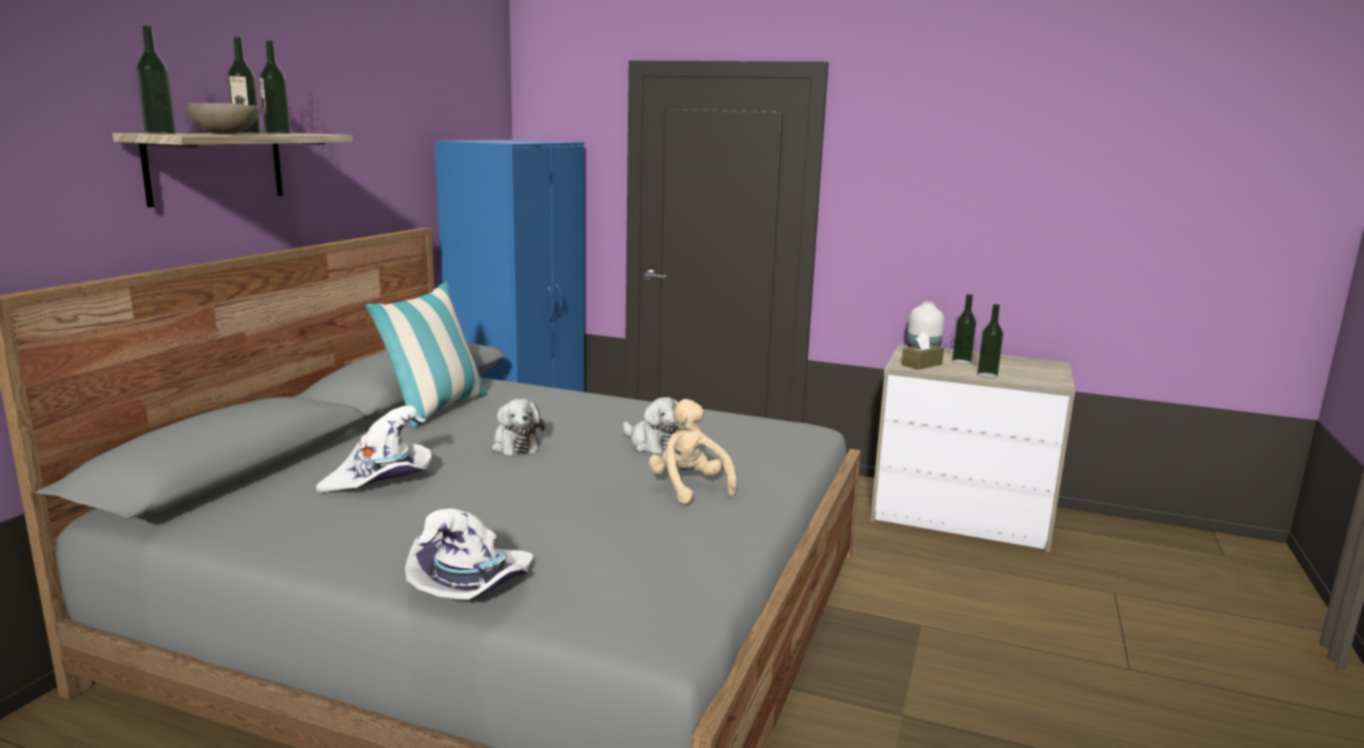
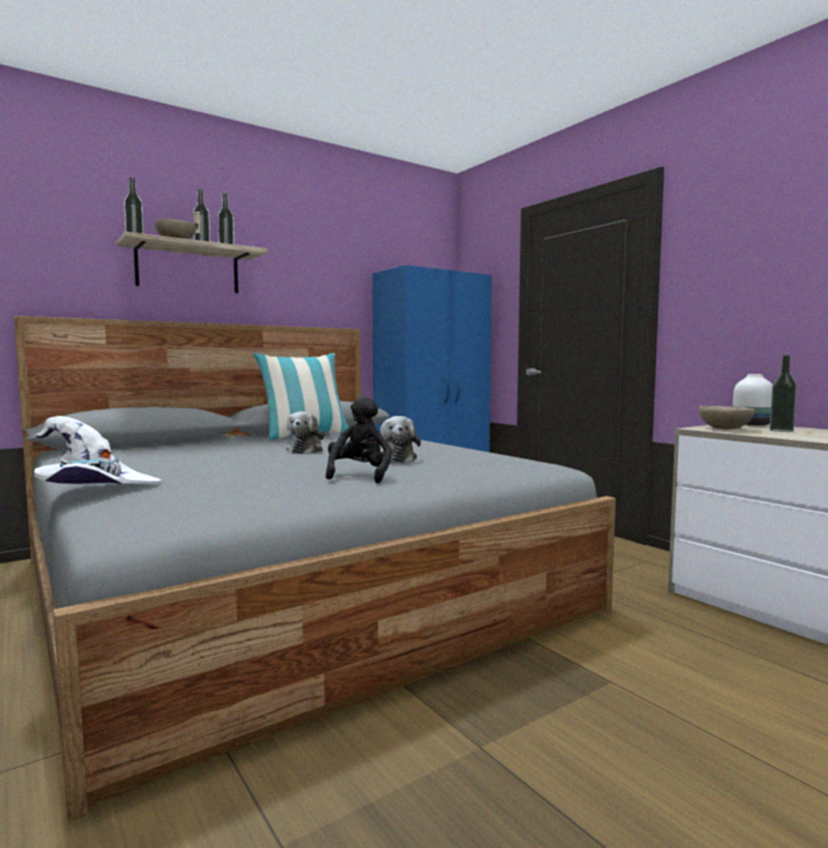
camera: 35 degrees right, 10 degrees down
(381, 480) = (192, 452): white hat -> none
(689, 487) = (359, 475): beige plush toy -> black plush toy
(921, 364) = (725, 429): brown tissue box -> beige bowl
(987, 375) = (792, 437): bottle -> none

